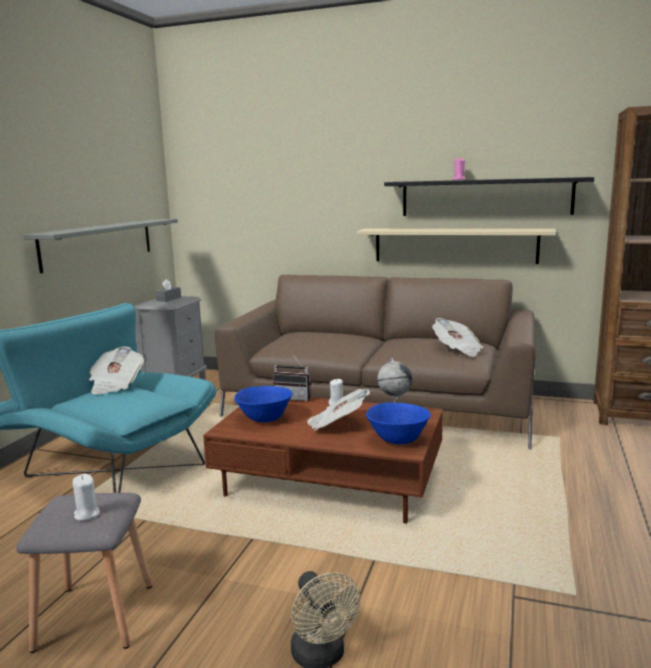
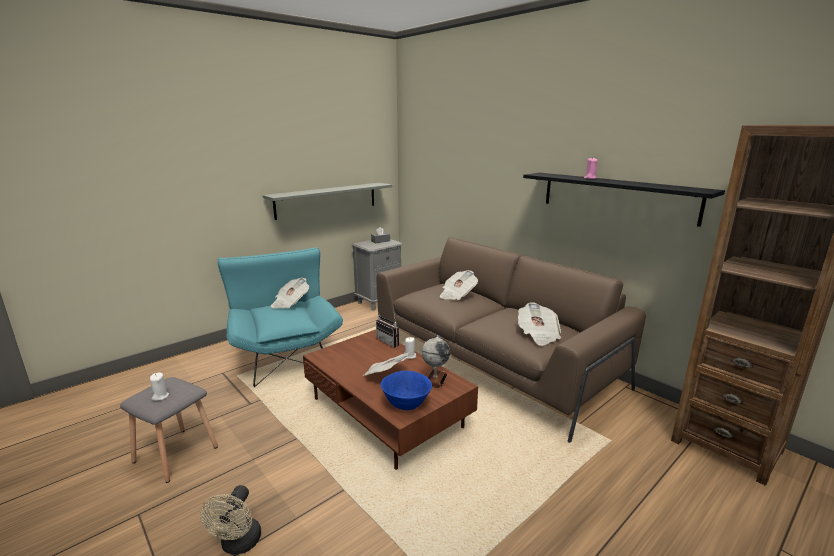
camera: 30 degrees right, 5 degrees up
(264, 420) = (349, 355): blue bowl -> none
(328, 336) = (457, 295): none -> newspaper
(454, 245) = (585, 236): beige shelf -> none

